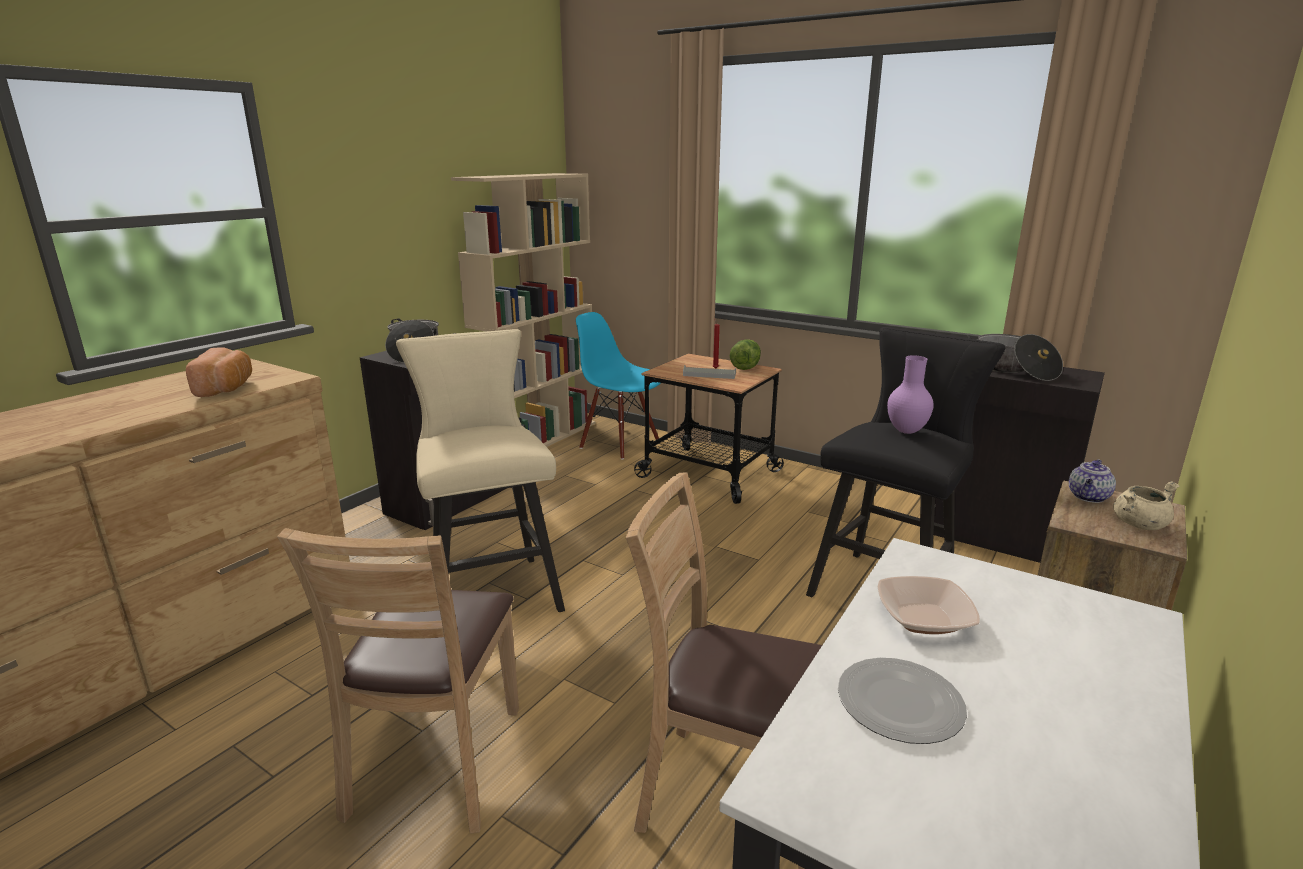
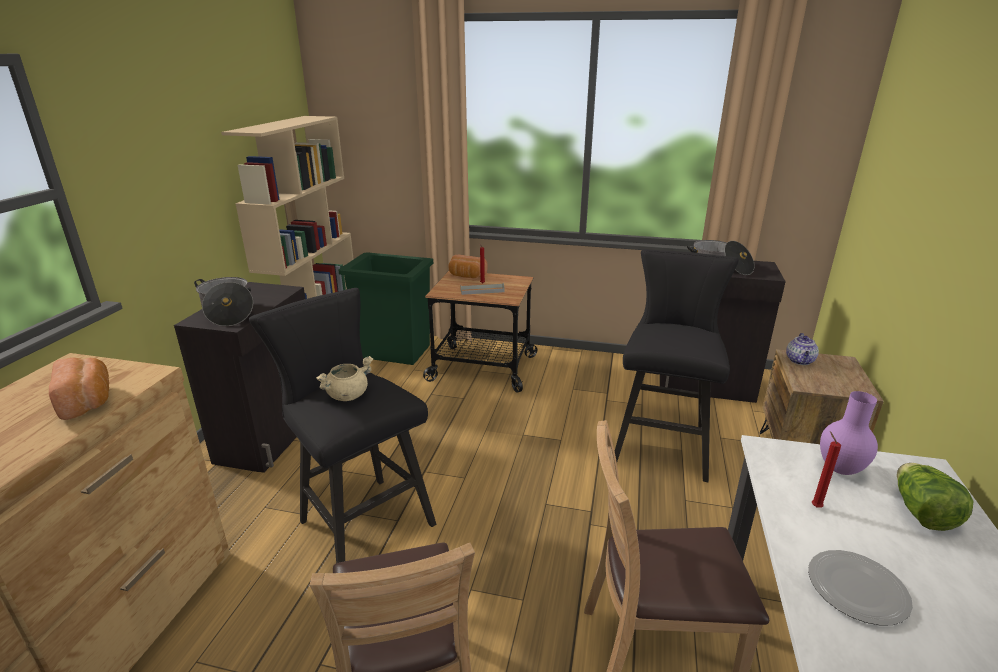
camera: 20 degrees left, 5 degrees up
(491, 589) = (360, 519): beige stool -> black stool
(620, 443) = (394, 351): blue chair -> green trash can
(702, 360) = (466, 276): none -> bread
(746, 366) = (505, 278): lettuce -> lettuce (921, 513)
(907, 432) = (680, 332): purple vase -> purple vase (841, 470)
(924, 618) = (814, 506): bowl -> red candle
(1139, 524) = (841, 378): beige cooking pot -> beige cooking pot (347, 395)

